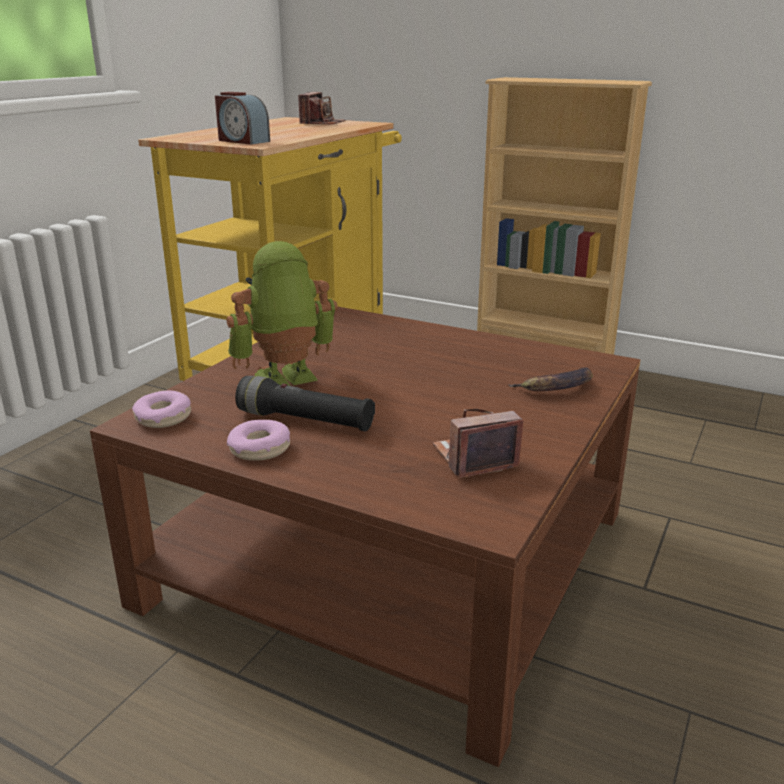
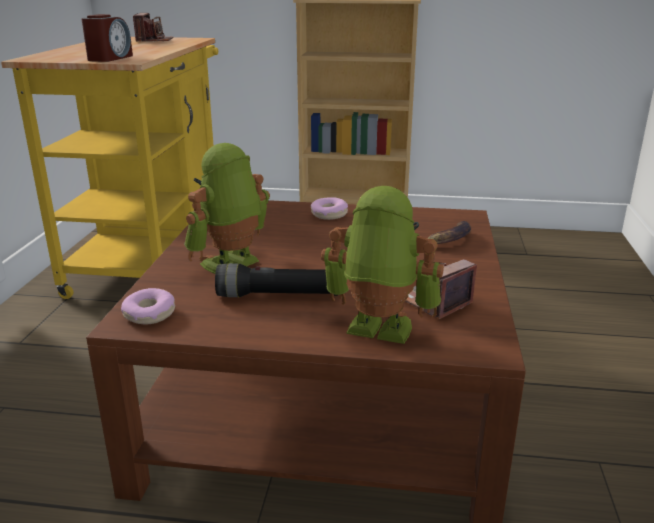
camera: 20 degrees left, 0 degrees up
(242, 141) = (110, 58): alarm clock -> alarm clock turned 90 degrees counterclockwise
(259, 449) = (260, 325): donut -> donut (329, 214)
(379, 478) = (377, 330): none -> toy robot

